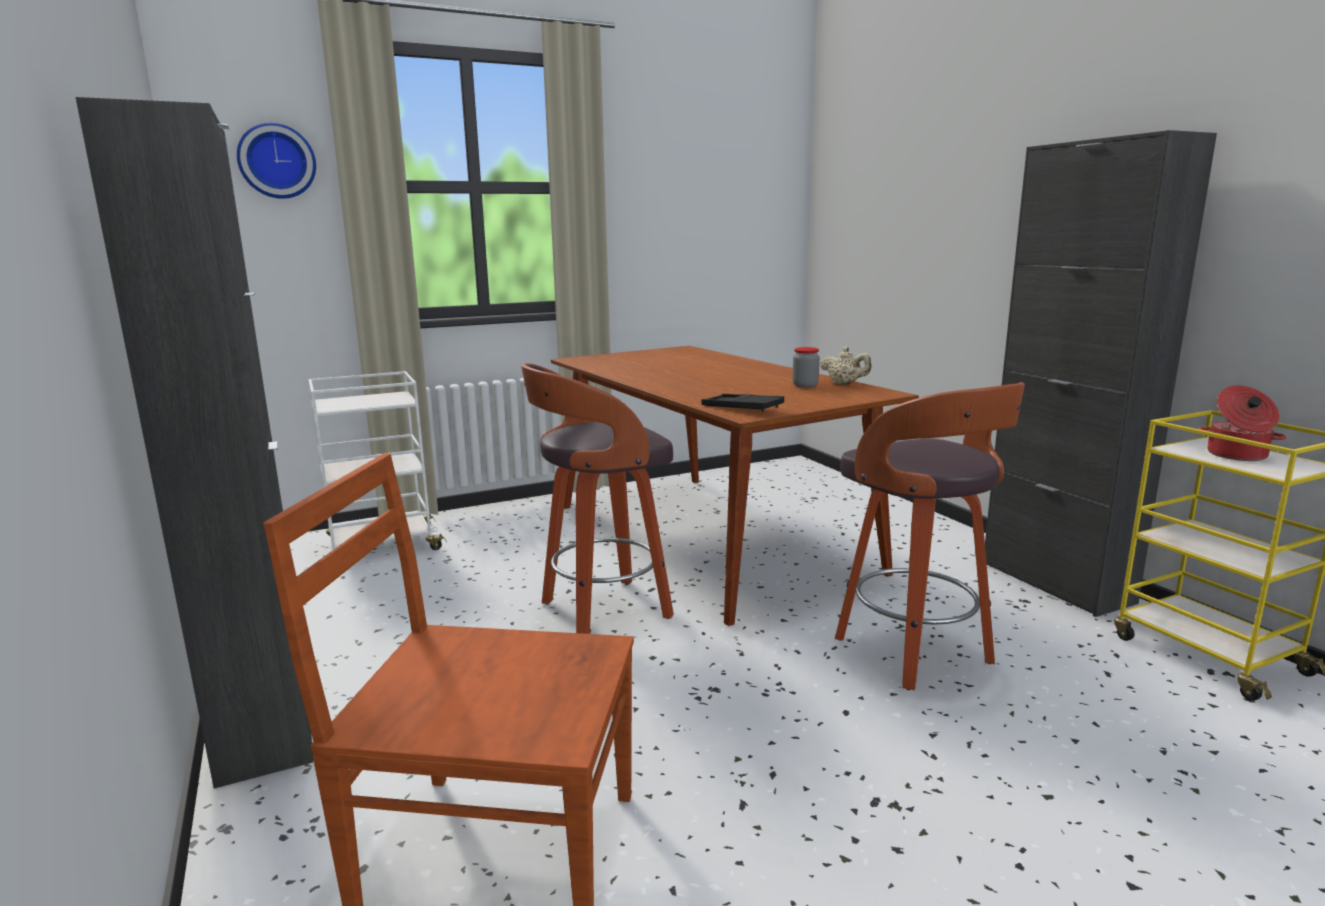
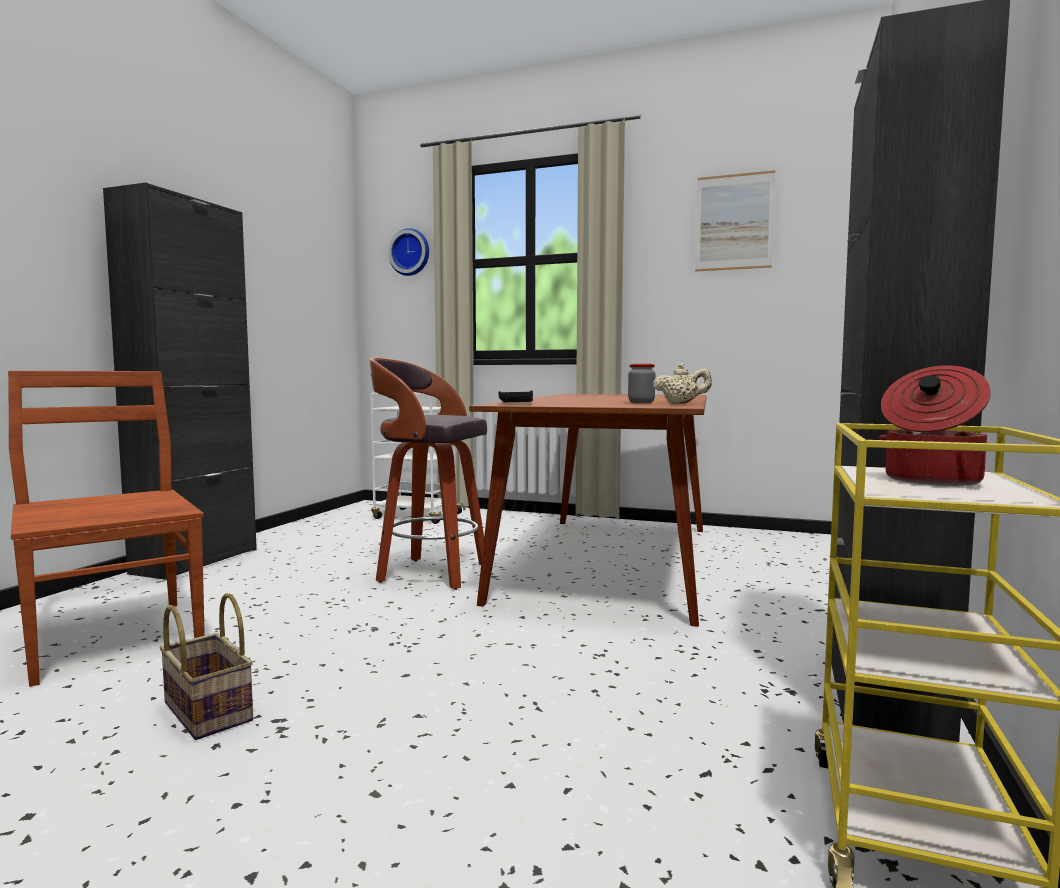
camera: 45 degrees right, 10 degrees down
(699, 162) = (734, 222): none -> picture
(812, 837) = (204, 711): none -> basket
(844, 384) = (681, 403): beige teapot -> beige teapot turned 75 degrees counterclockwise
(916, 653) = (559, 673): stool -> none

